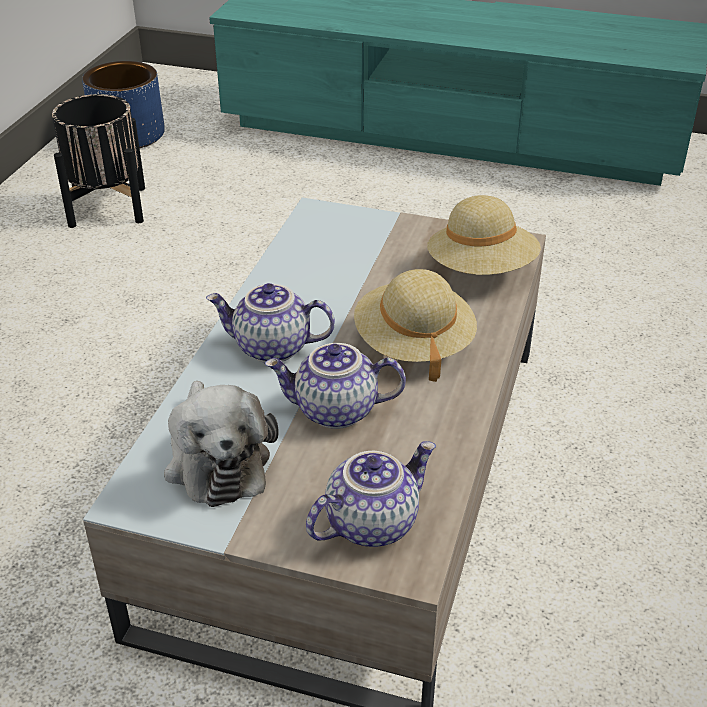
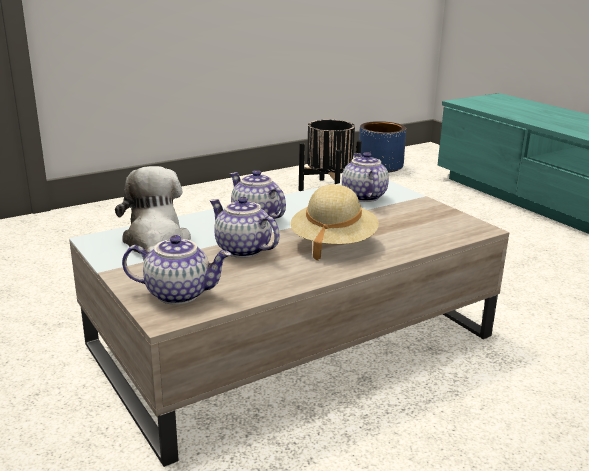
camera: 40 degrees right, 15 degrees down
(217, 460) = (155, 243): plush toy -> plush toy turned 150 degrees clockwise
(338, 246) = (362, 196): none -> teapot
(481, 270) = (433, 231): beige hat -> none

